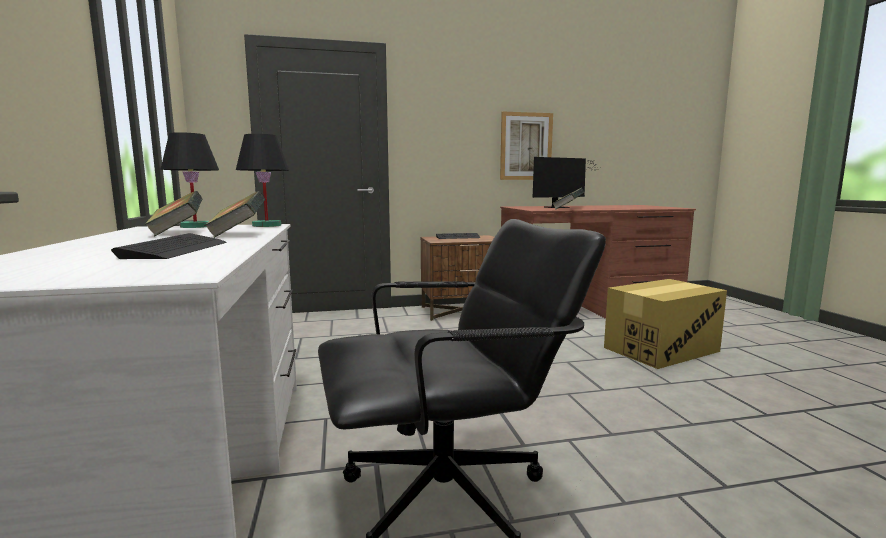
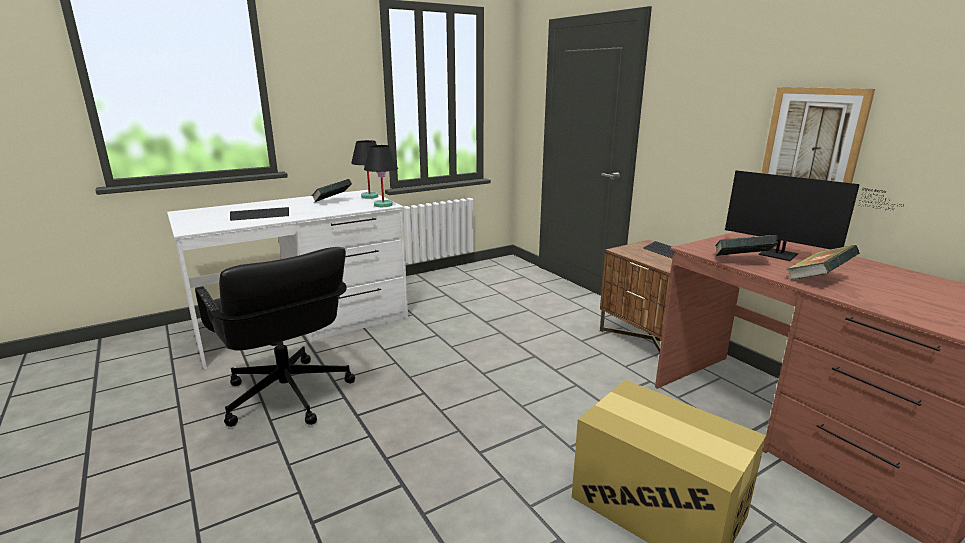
camera: 70 degrees right, 10 degrees up
(238, 234) = (328, 210): book -> book (817, 279)

